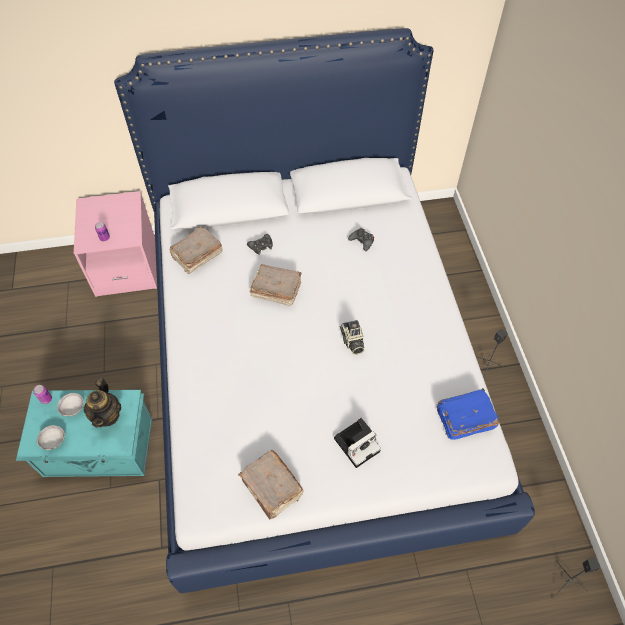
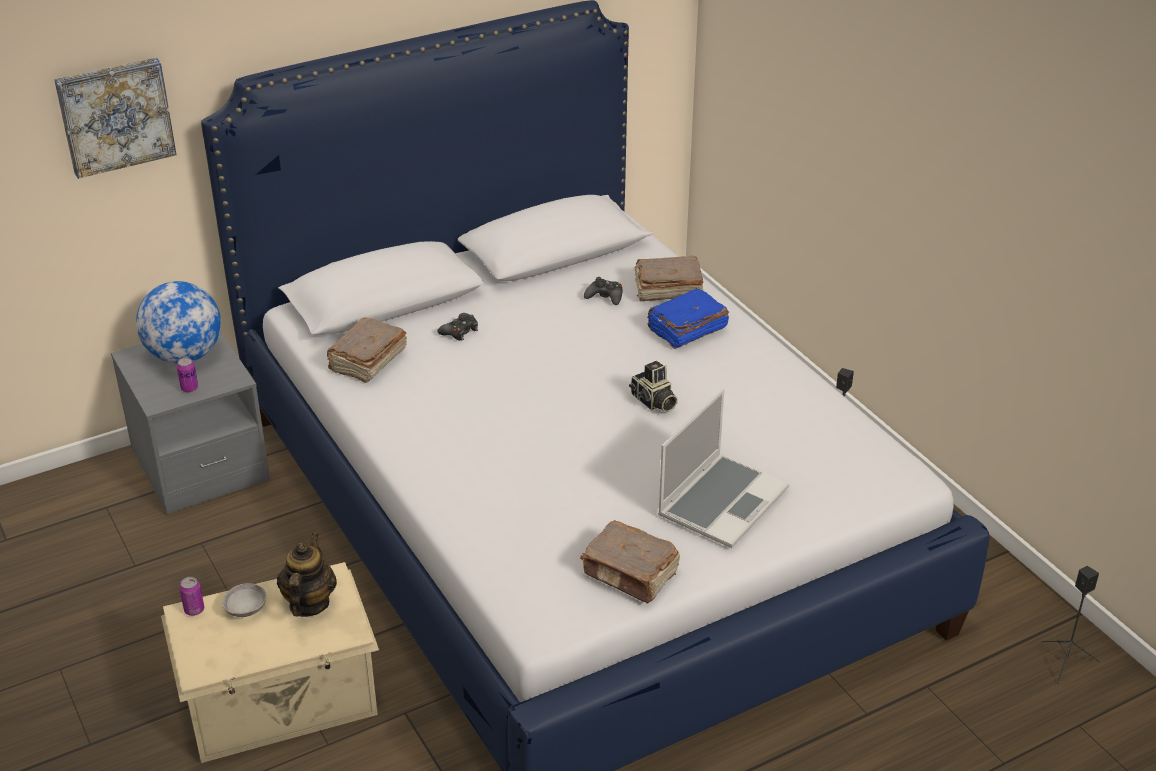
camera: 20 degrees left, 20 degrees down
(53, 440) = (235, 656): grey bowl -> none
(59, 67) = (115, 115): none -> picture
(99, 448) = (281, 701): turquoise storage box -> beige storage box
(107, 415) = (308, 604): teapot -> teapot turned 150 degrees counterclockwise
(113, 212) = (184, 356): none -> globe
(126, 266) = (200, 465): pink nightstand -> grey nightstand
(275, 290) = (510, 372): brown book -> brown book (667, 290)
(357, 443) = (722, 501): camera -> laptop
(464, 419) = (849, 444): blue book -> blue book (686, 330)

